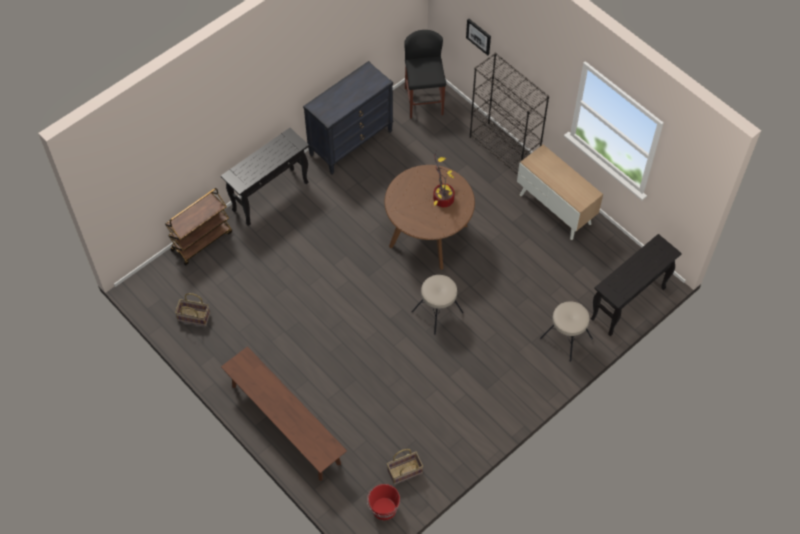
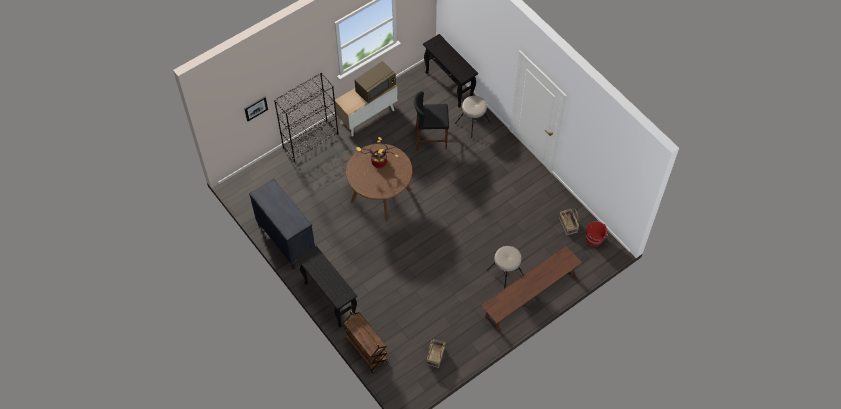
camera: 85 degrees left, 0 degrees up
(424, 101) = (254, 188): black stool -> black stool (431, 138)
(437, 312) = (446, 195): beige stool -> beige stool (505, 273)
(570, 188) = (375, 88): none -> brown microwave

